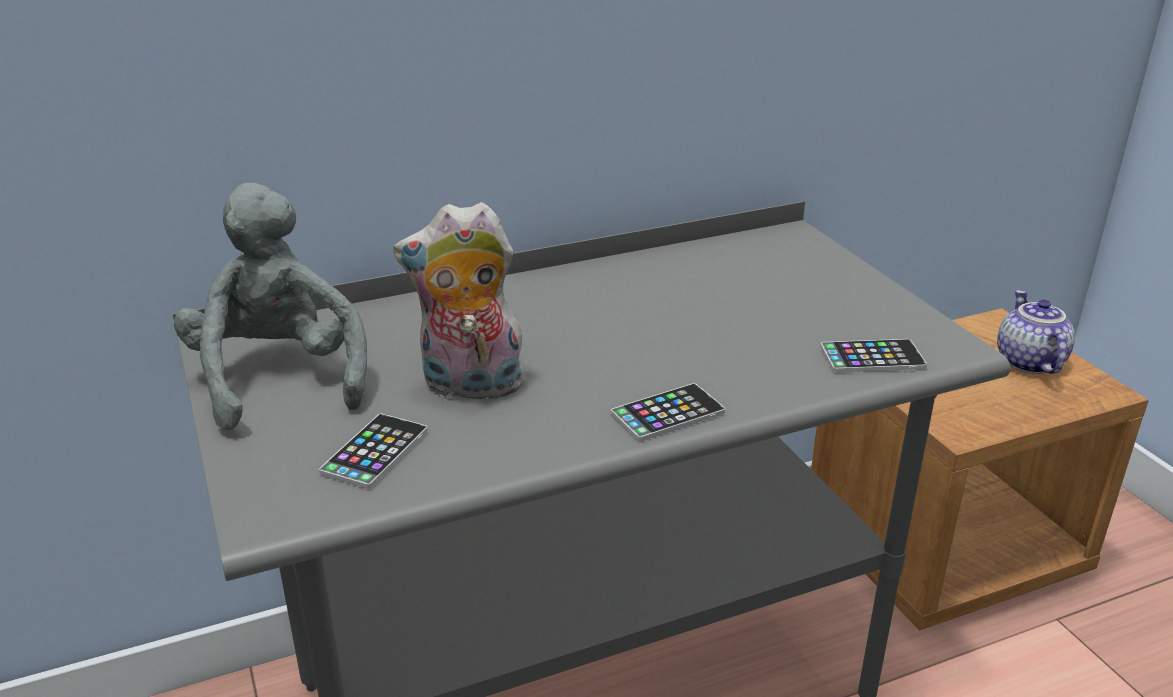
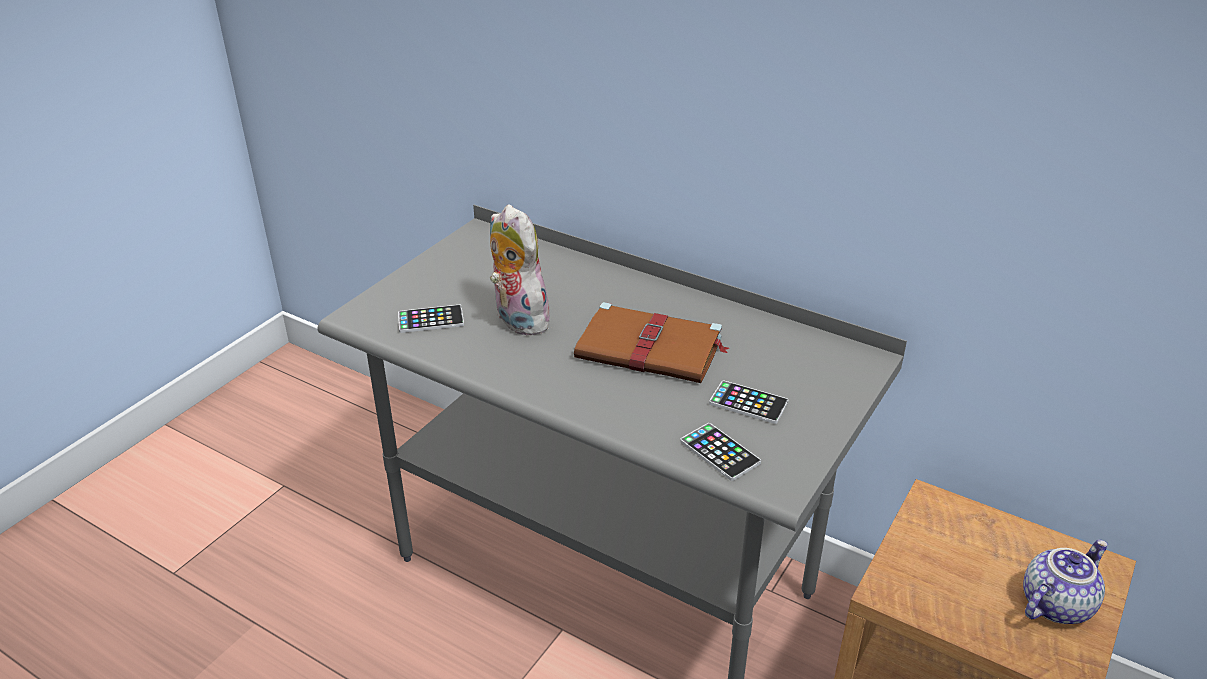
camera: 55 degrees right, 5 degrees up
(279, 378) = (466, 263): grey plush toy -> none
(645, 326) = (651, 349): none -> brown book
(667, 413) = (560, 395): phone -> phone (748, 403)

